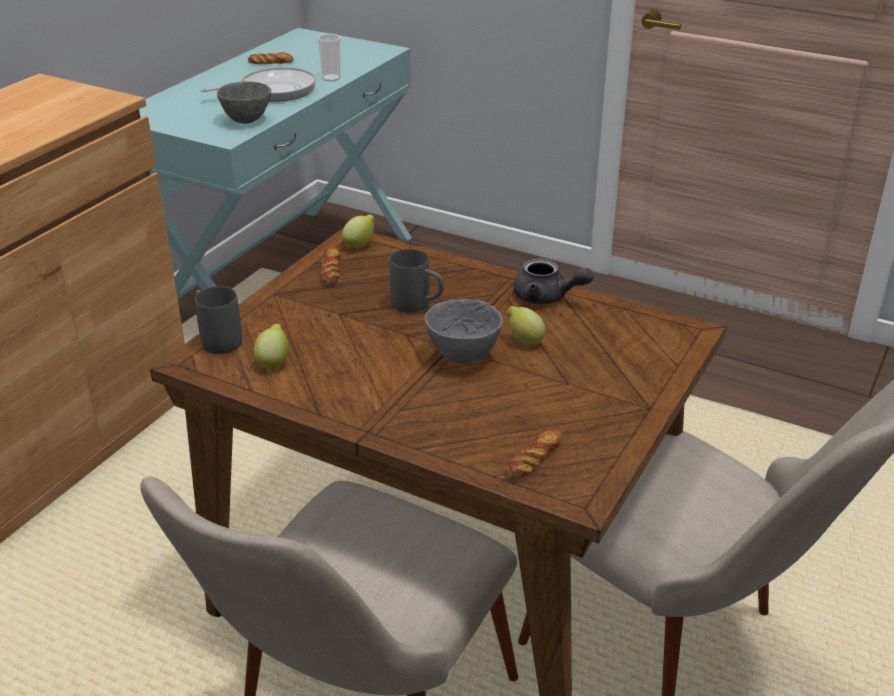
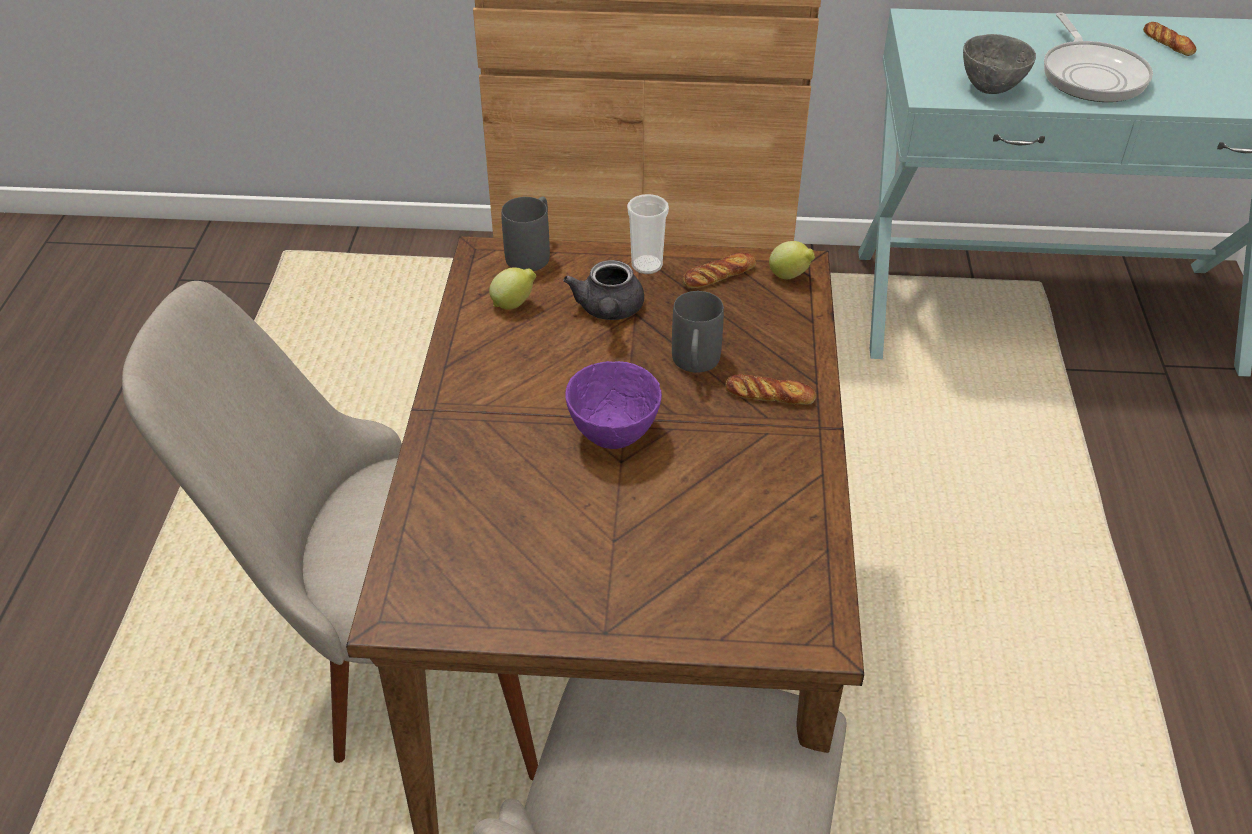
camera: 65 degrees right, 10 degrees up
(273, 90) = (1091, 75): frying pan -> frying pan turned 45 degrees clockwise
(331, 78) = (1184, 99): cup -> cup (647, 265)
(462, 357) = (611, 434): grey bowl -> purple bowl
(524, 341) = (680, 475): lemon -> none
(534, 459) = (448, 552): bread -> bread (769, 395)
(547, 298) = (795, 467): grey teapot -> grey teapot (608, 311)

